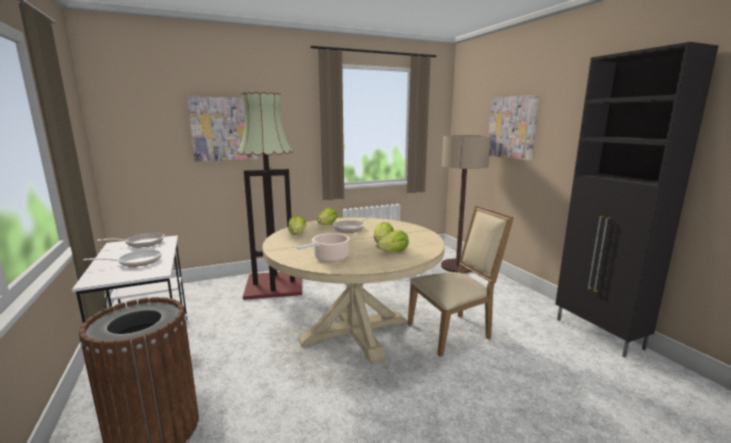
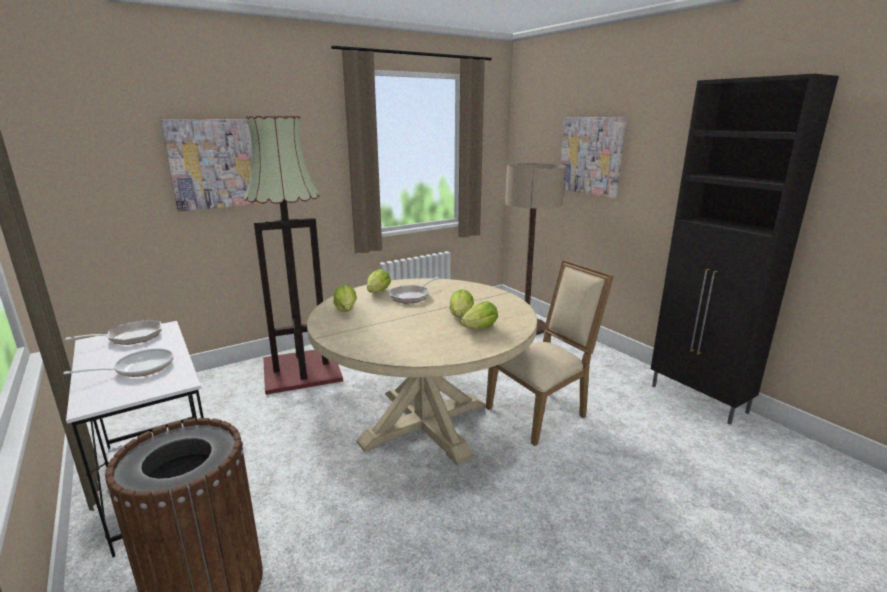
camera: 10 degrees left, 5 degrees up
(329, 258) = (404, 344): cooking pot -> none

